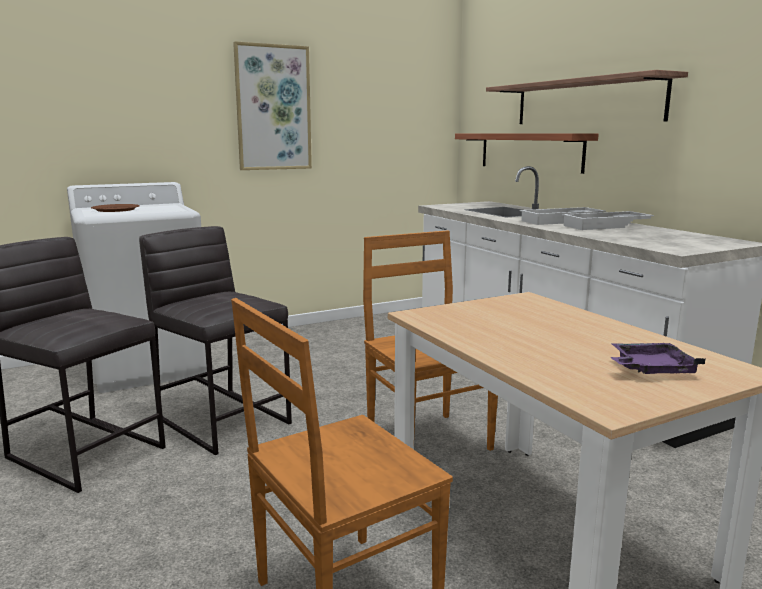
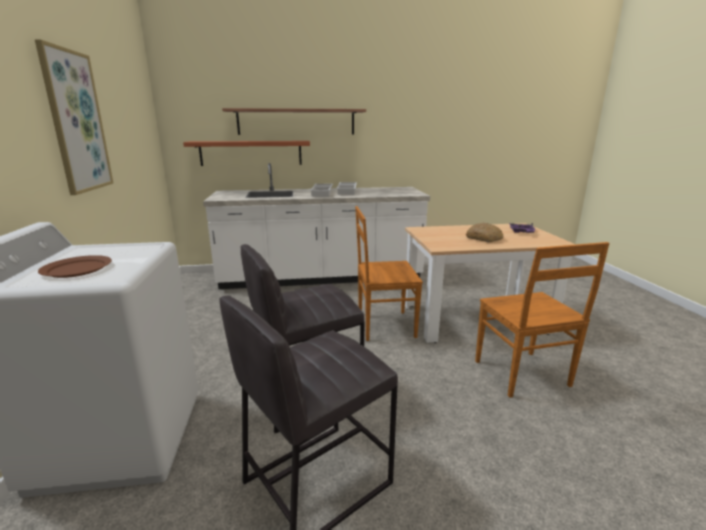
camera: 70 degrees left, 5 degrees up
(526, 339) = (484, 238): none -> bread

